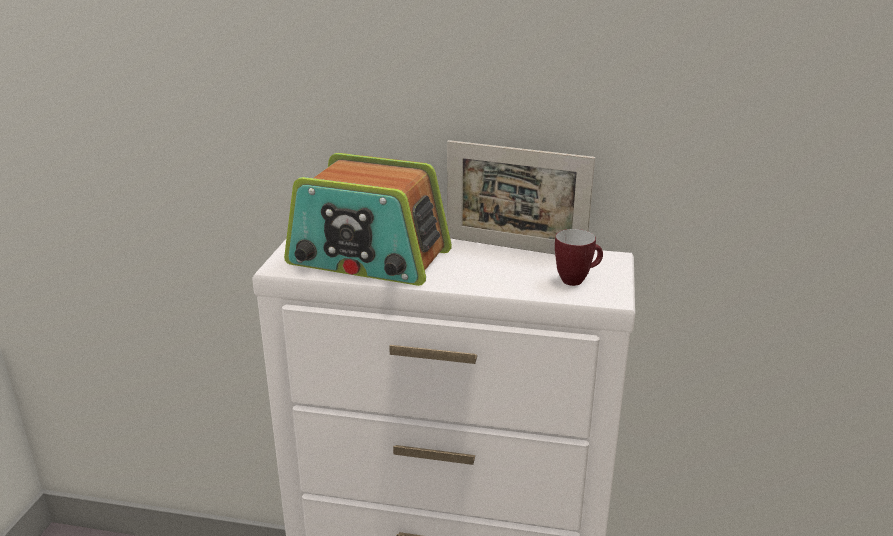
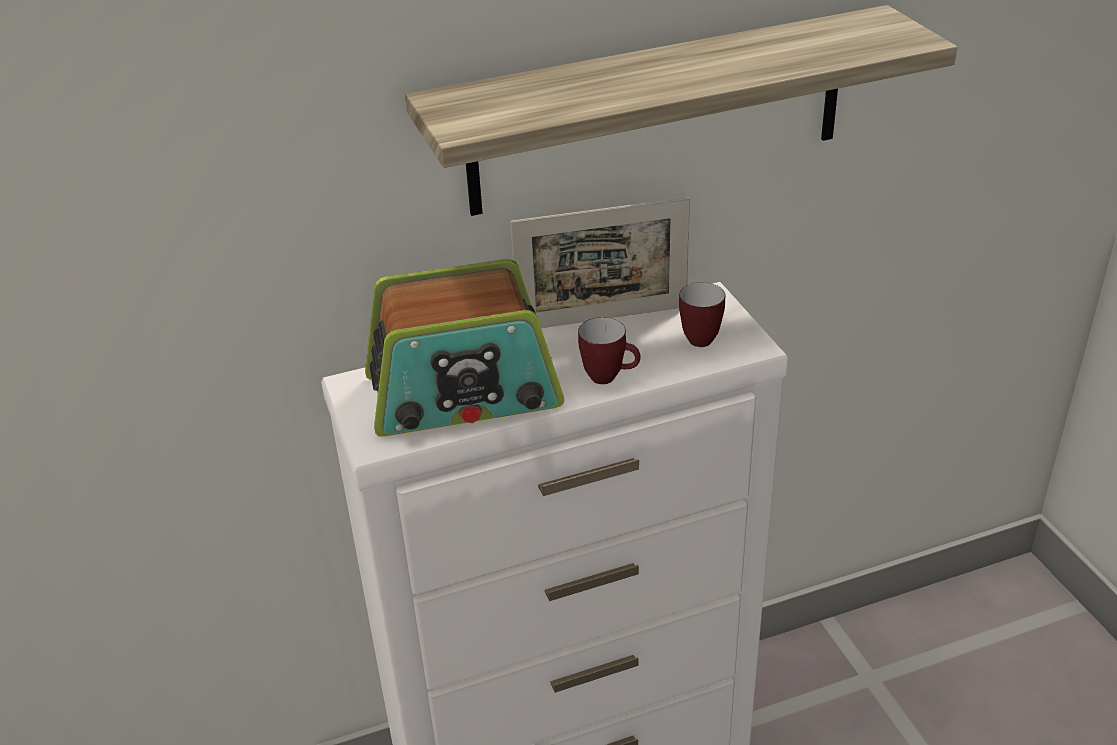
camera: 30 degrees left, 10 degrees up
(477, 281) = (609, 377): none -> mug
(591, 83) = (658, 112): none -> shelf

